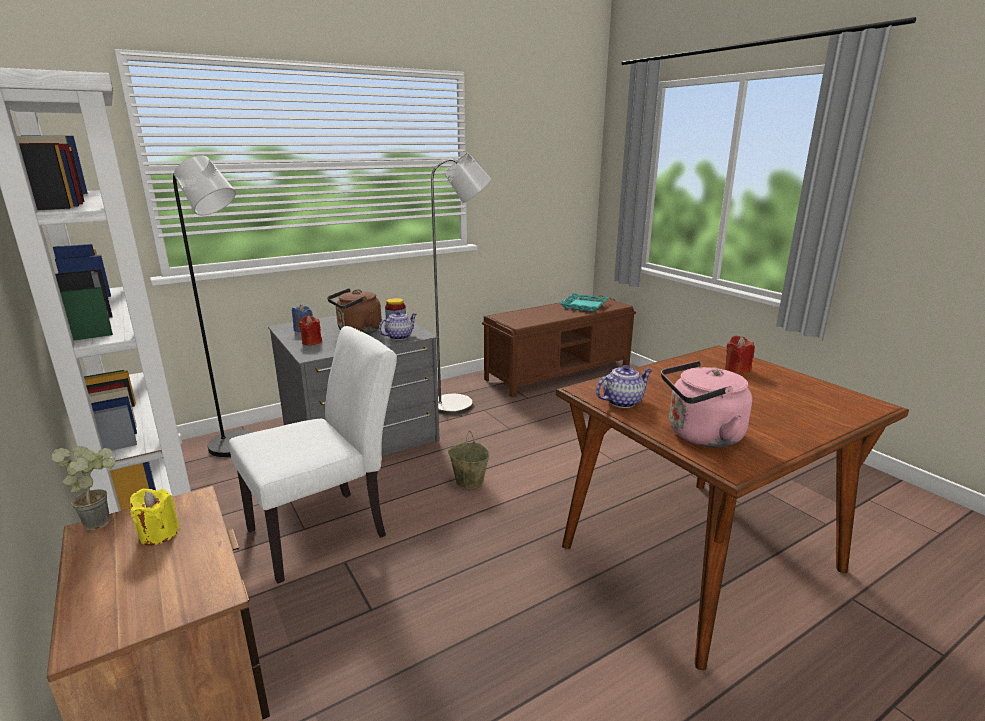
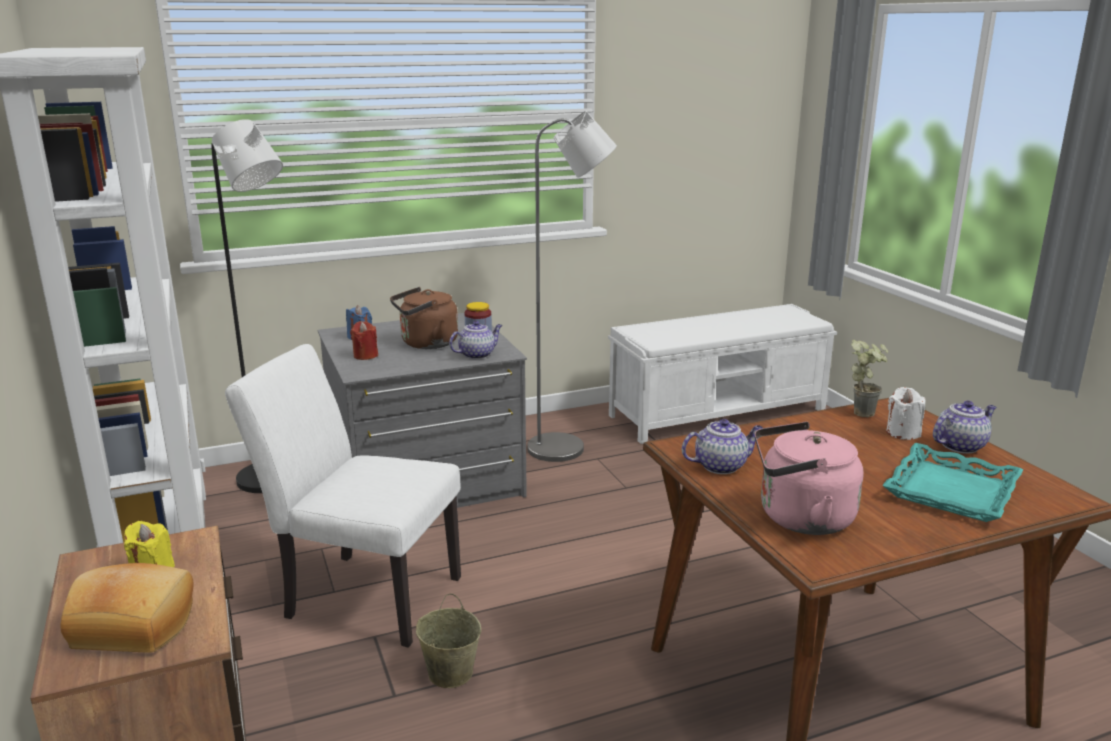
camera: 10 degrees right, 0 degrees up
(103, 520) = (98, 551): potted plant -> potted plant (864, 411)
(149, 585) = (136, 624): none -> bread
(328, 529) = (362, 595): white chair -> white chair turned 135 degrees counterclockwise
(469, 481) = (552, 553): beige bucket -> beige bucket (449, 673)
(559, 372) = (719, 412): brown bench -> white bench
(584, 305) = (759, 319): turquoise tray -> turquoise tray (950, 490)
(737, 369) = (903, 433): red candle -> white candle
(780, 375) = (960, 445): none -> teapot

